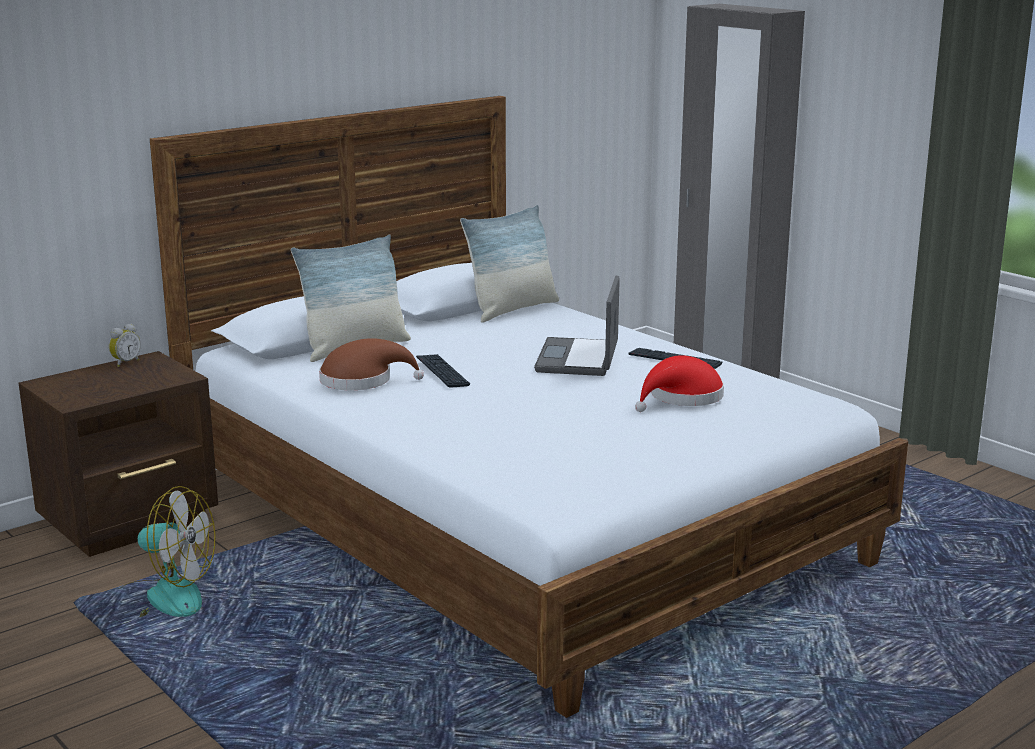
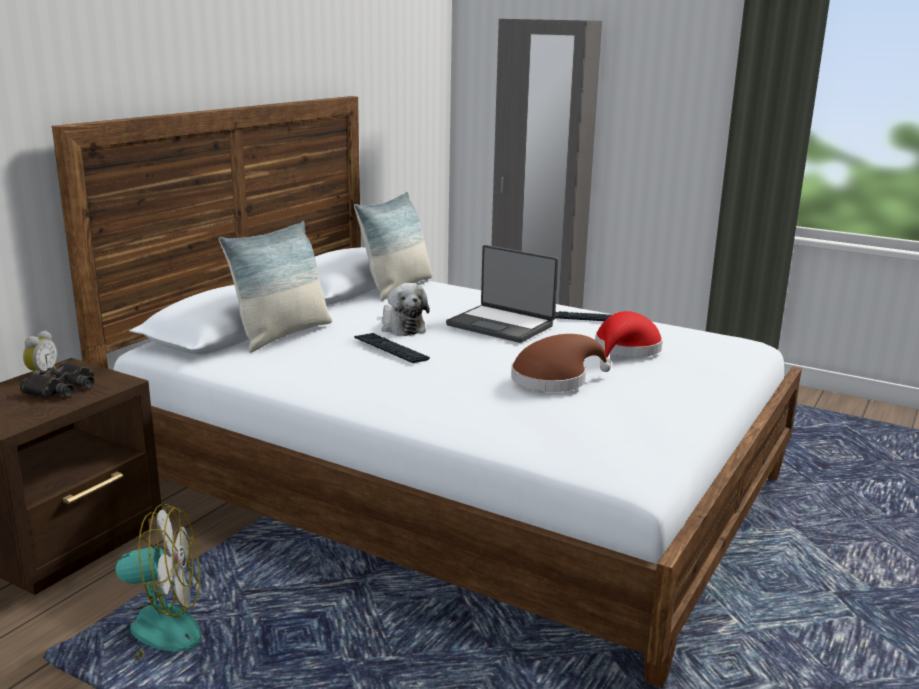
camera: 20 degrees left, 0 degrees up
(134, 377) = (62, 388): none -> black binoculars
(362, 380) = (319, 366): brown hat -> brown hat (554, 379)
(476, 351) = (401, 327): none -> plush toy
(579, 359) = (501, 325): laptop -> laptop turned 45 degrees counterclockwise

